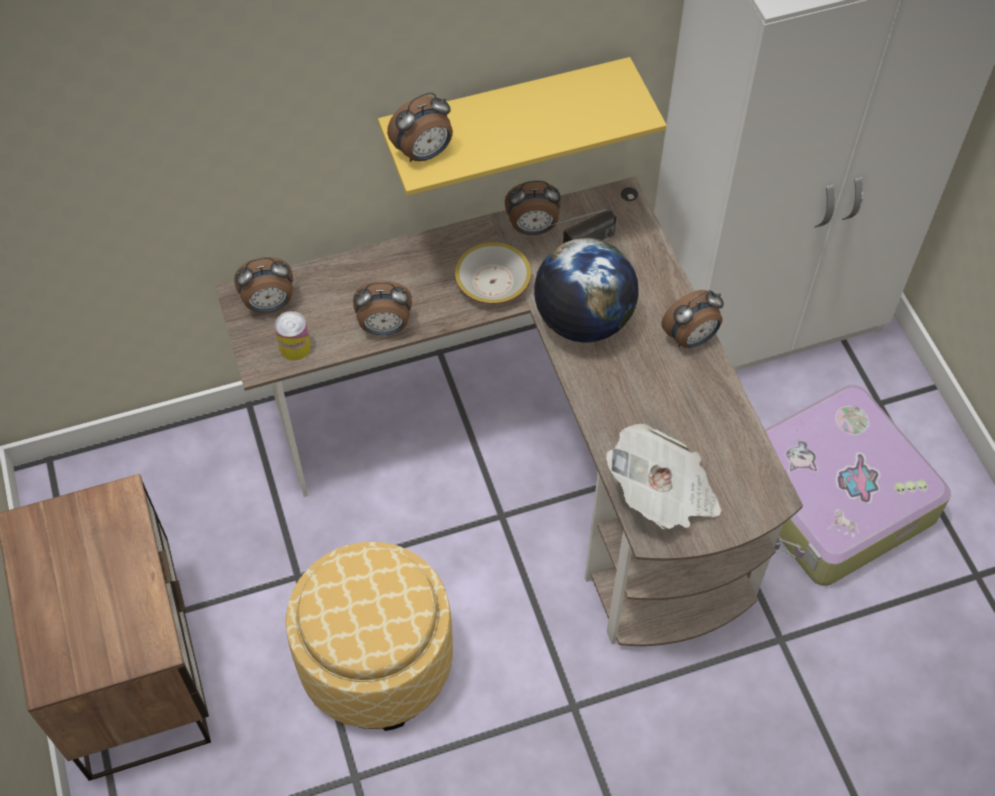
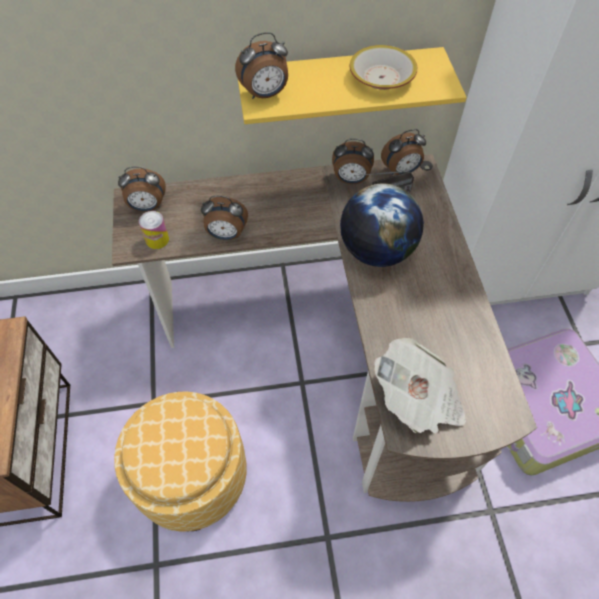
camera: 10 degrees right, 0 degrees up
(492, 282) = (313, 213): bowl -> bowl (381, 78)
(691, 338) = (458, 276): alarm clock -> alarm clock (401, 171)

